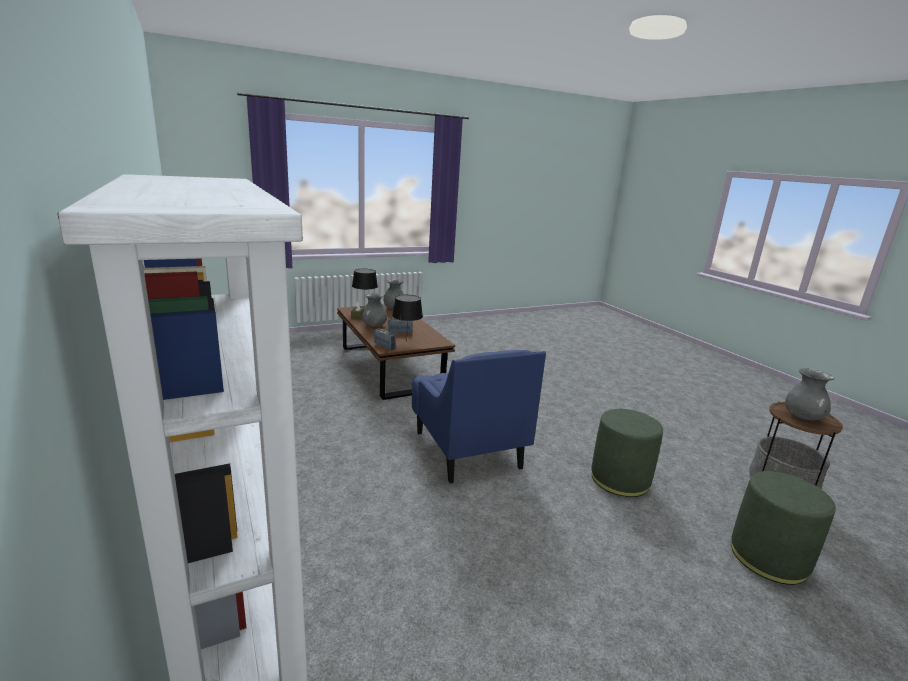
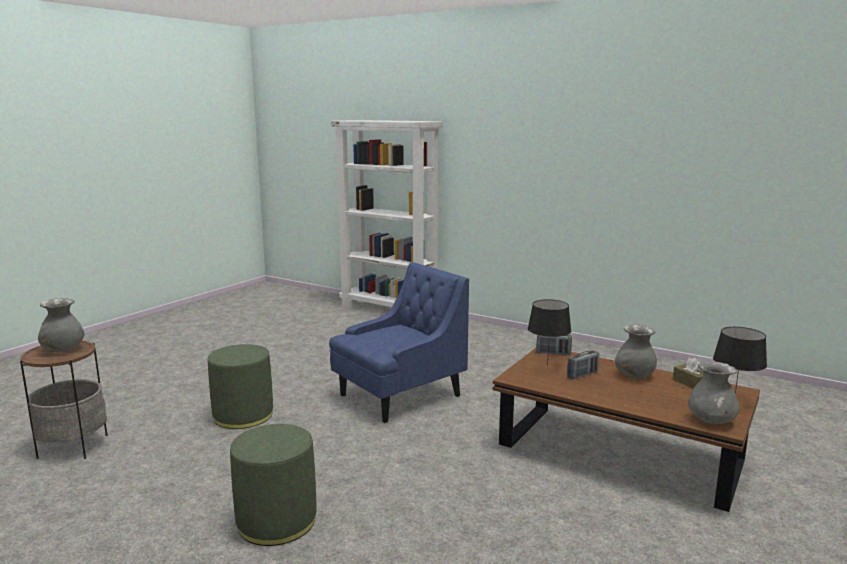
camera: 150 degrees right, 5 degrees down
(466, 449) = (399, 396): blue armchair -> blue armchair turned 105 degrees clockwise
(768, 557) = (127, 399): green ottoman -> green ottoman (277, 521)

